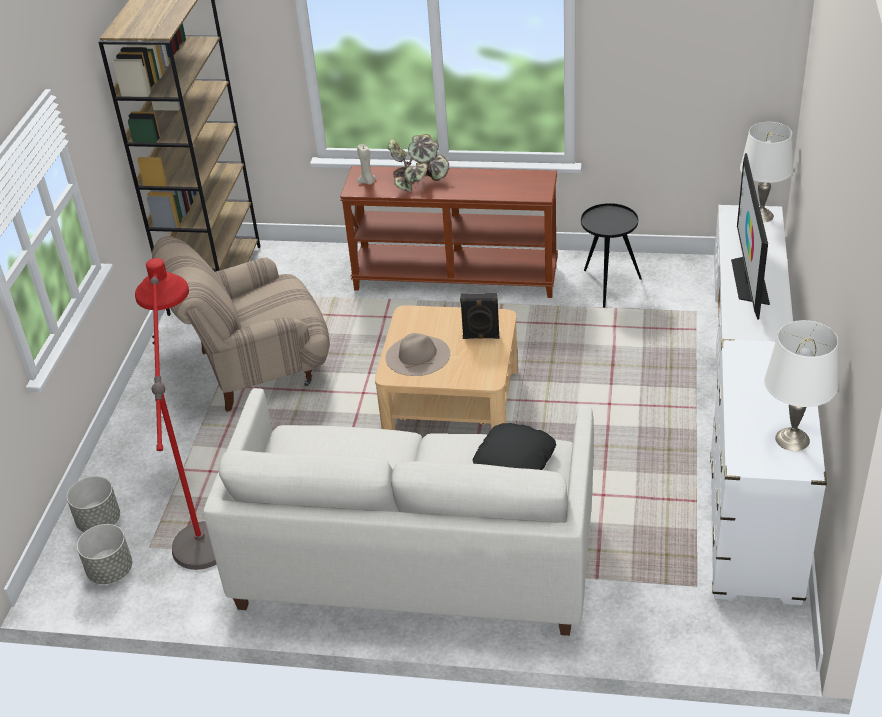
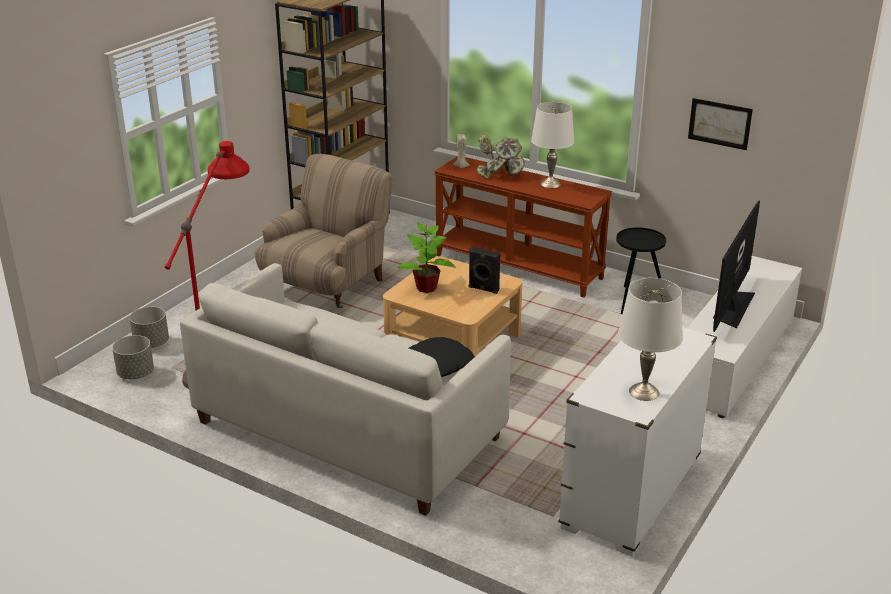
camera: 20 degrees right, 10 degrees down
(256, 369) = (328, 284): beige armchair -> beige armchair turned 120 degrees clockwise
(417, 355) = (426, 288): beige hat -> potted plant
(672, 71) = (719, 123): none -> picture
(761, 215) = (778, 269): white table lamp -> white table lamp (550, 184)

